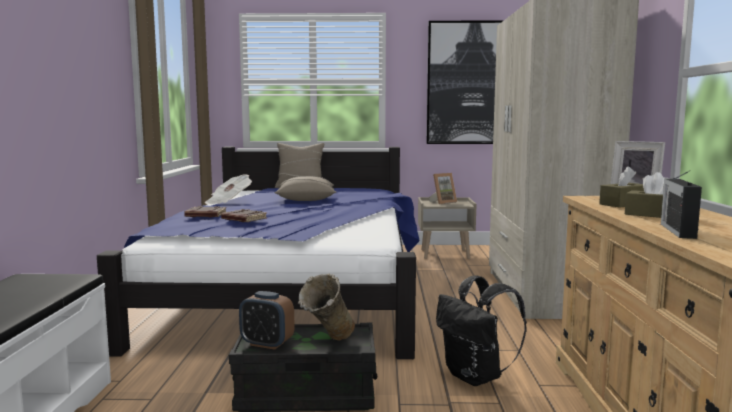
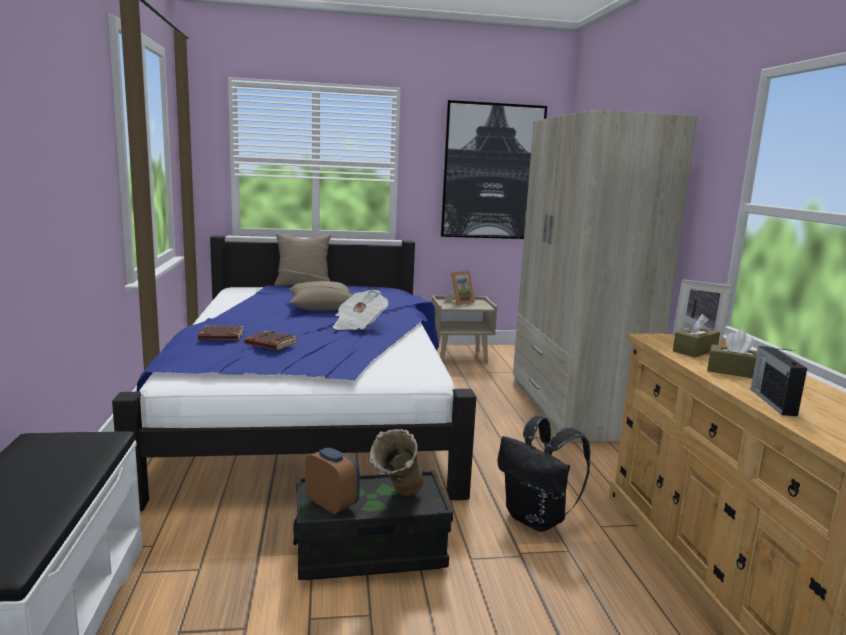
camera: 10 degrees left, 5 degrees up
(228, 202) = (233, 311): newspaper -> newspaper (358, 325)
(267, 344) = (332, 504): alarm clock -> alarm clock turned 150 degrees counterclockwise

